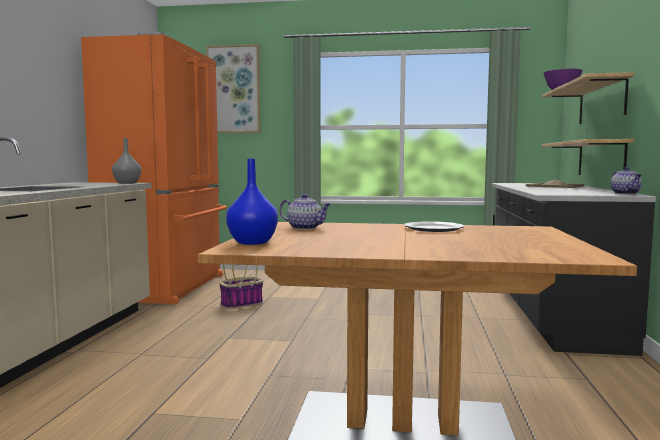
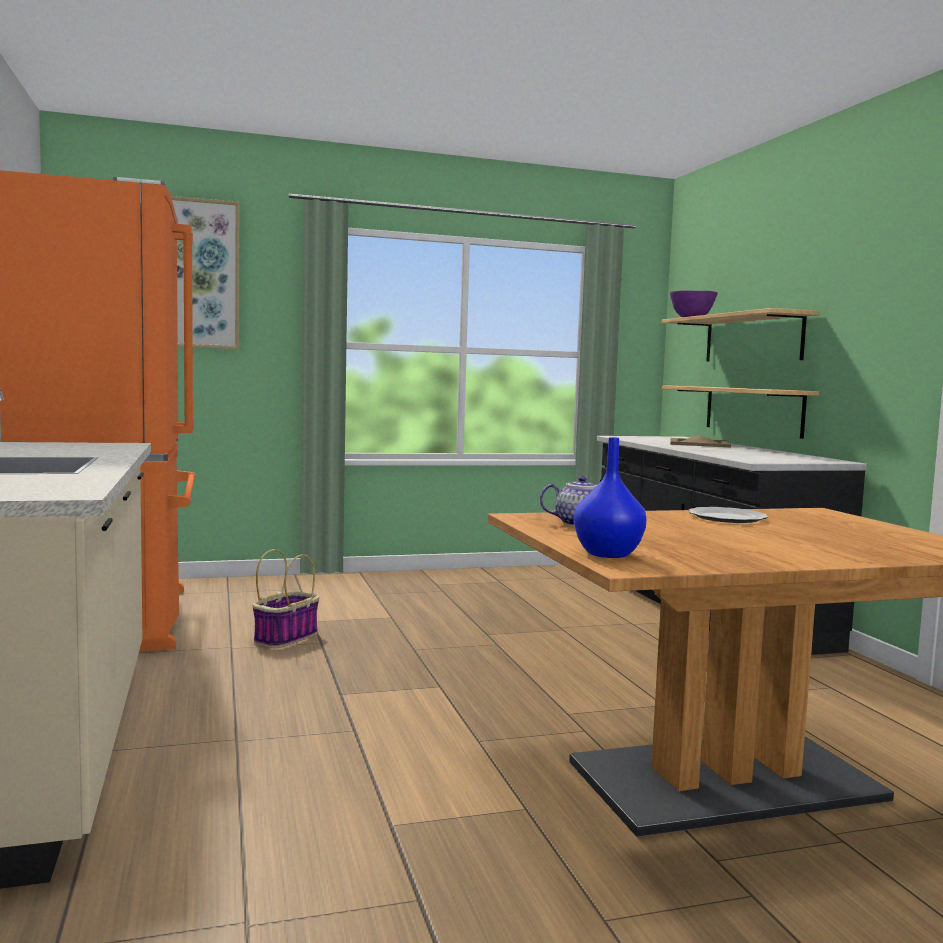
camera: 25 degrees left, 0 degrees up
(127, 183) = (123, 445): grey vase -> none
(626, 193) = (826, 459): teapot -> none

